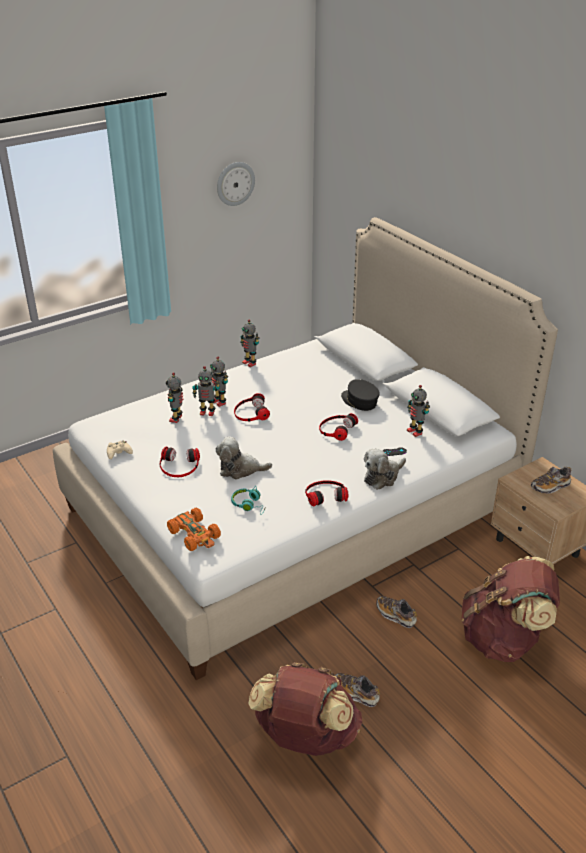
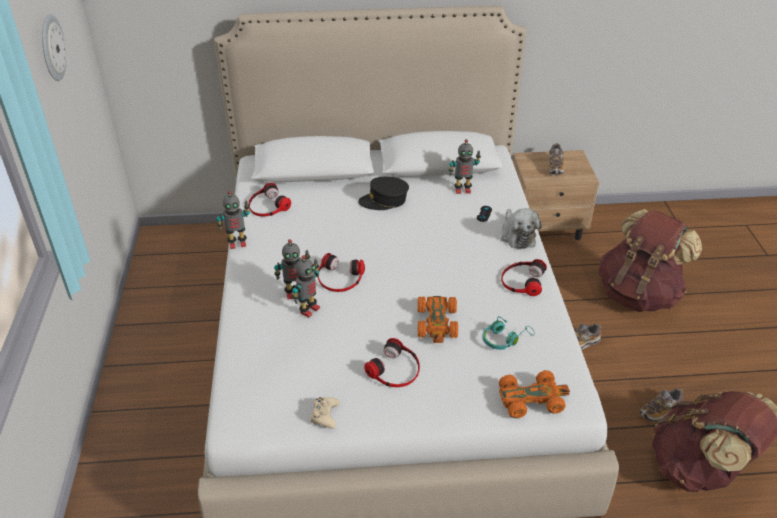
camera: 60 degrees left, 5 degrees up
(177, 419) = (301, 338): toy robot -> none
(240, 469) = (437, 323): plush toy -> orange toy car
(336, 429) = (419, 233): headphones -> headphones (267, 206)

